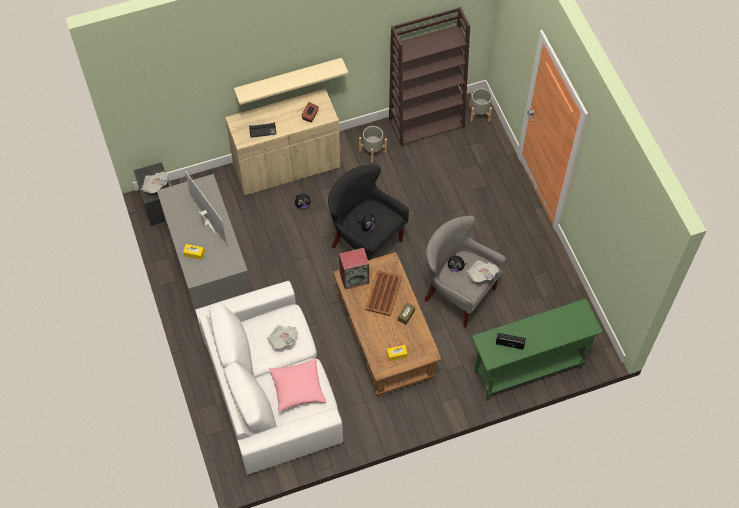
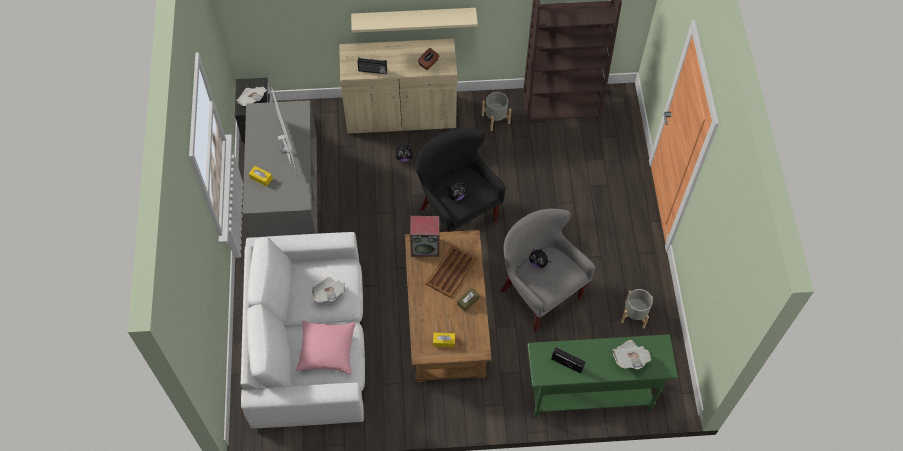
camera: 15 degrees right, 0 degrees up
(479, 113) = (622, 106): grey planter -> grey planter (634, 314)
(481, 274) = (563, 278): newspaper -> newspaper (629, 358)

